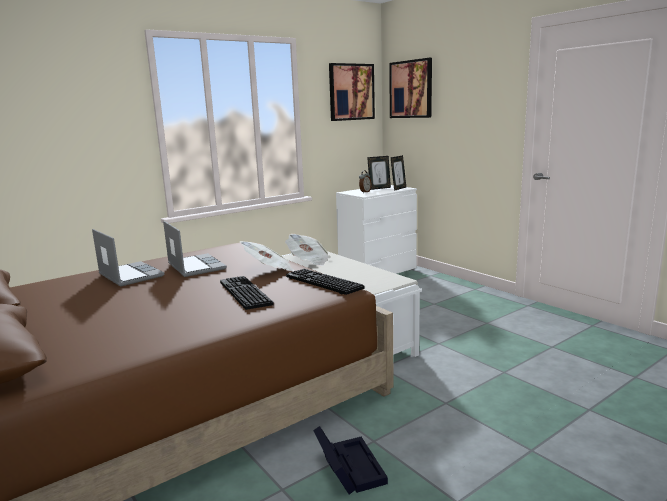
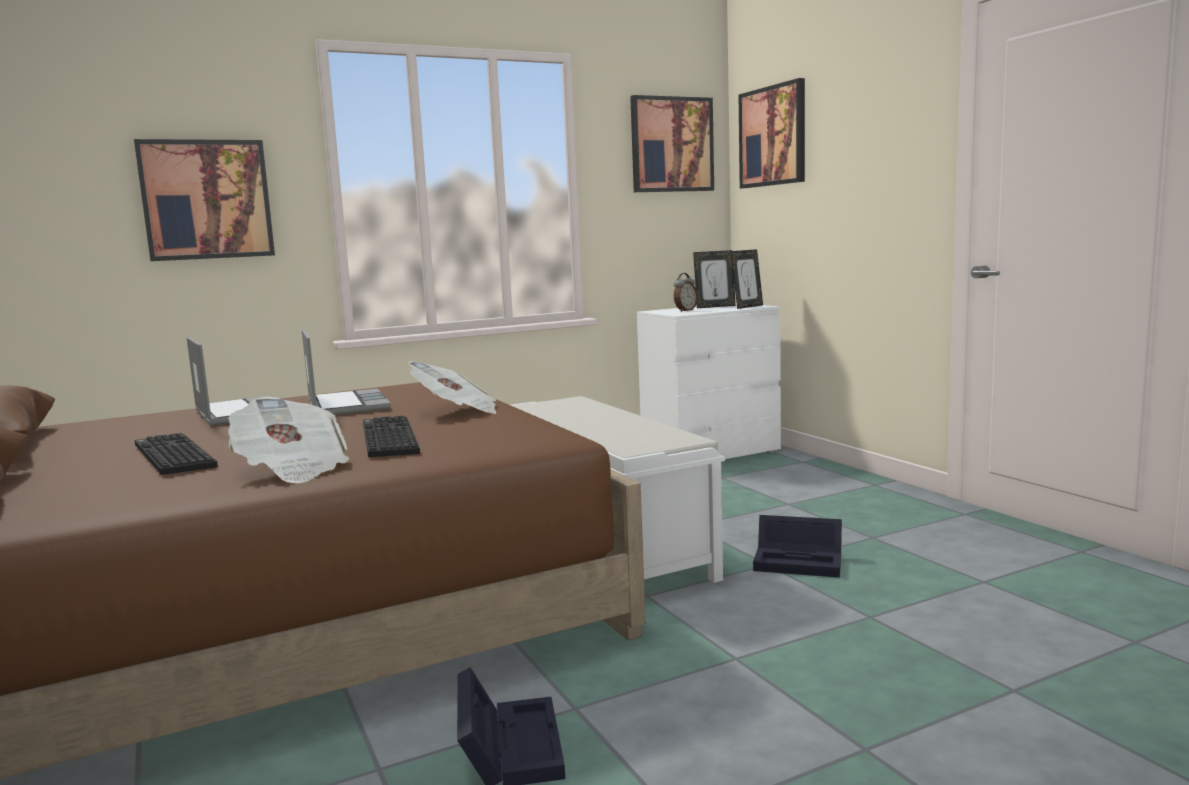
camera: 10 degrees right, 5 degrees down
(80, 134) = (206, 200): none -> picture
(309, 261) = (552, 412): newspaper -> newspaper (292, 469)
(322, 283) = (526, 429): keyboard -> keyboard (170, 456)
(455, 340) = (801, 562): none -> black storage box

